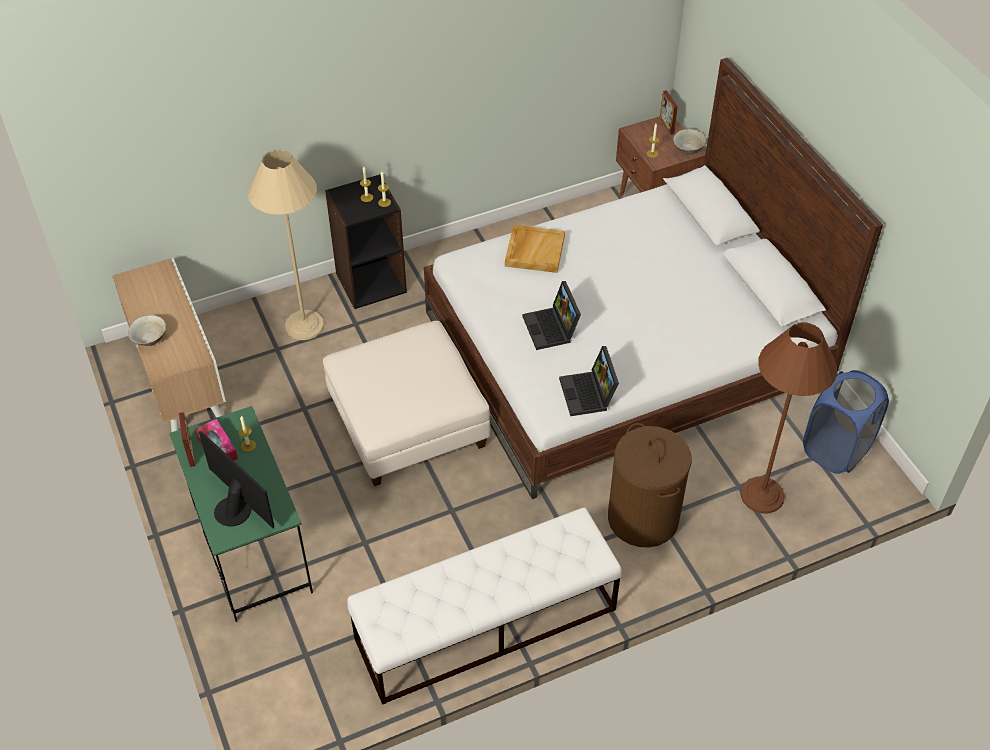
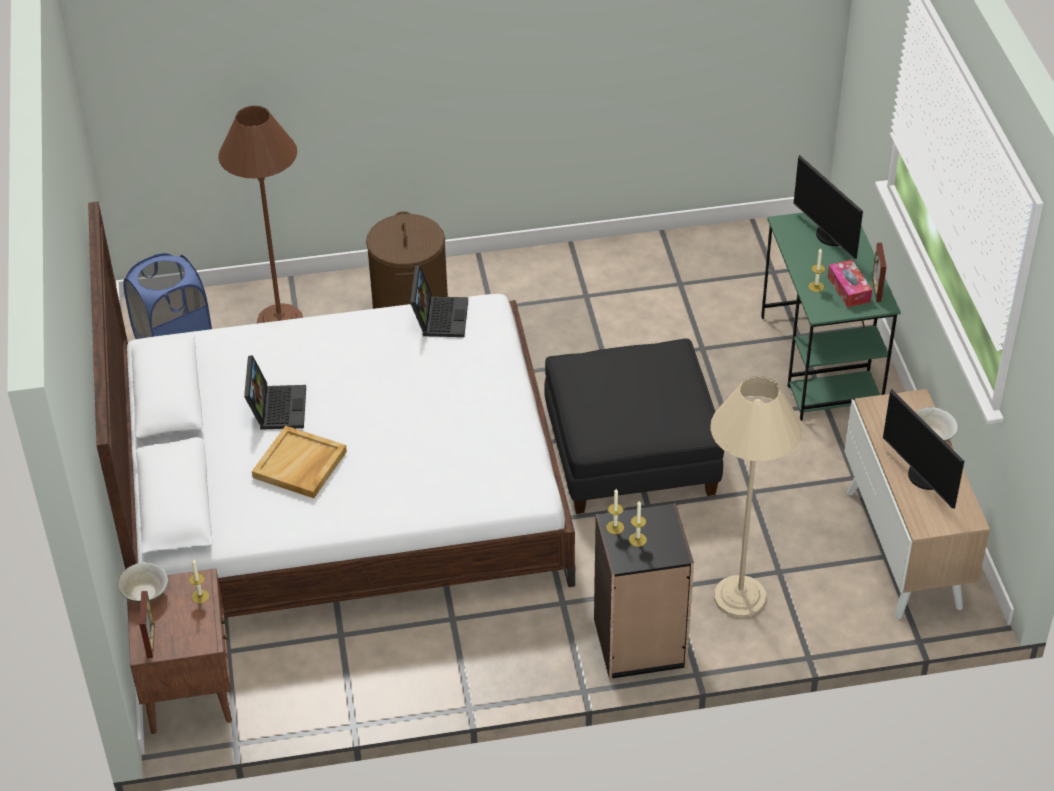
camera: 165 degrees left, 5 degrees down
(159, 305) = (924, 477): none -> monitor
(408, 423) = (630, 453): white ottoman -> black ottoman
(485, 624) = (600, 266): white bench -> none
(534, 250) = (430, 484): beige tray -> beige tray (300, 465)
(552, 329) = (449, 390): laptop -> laptop (276, 407)

